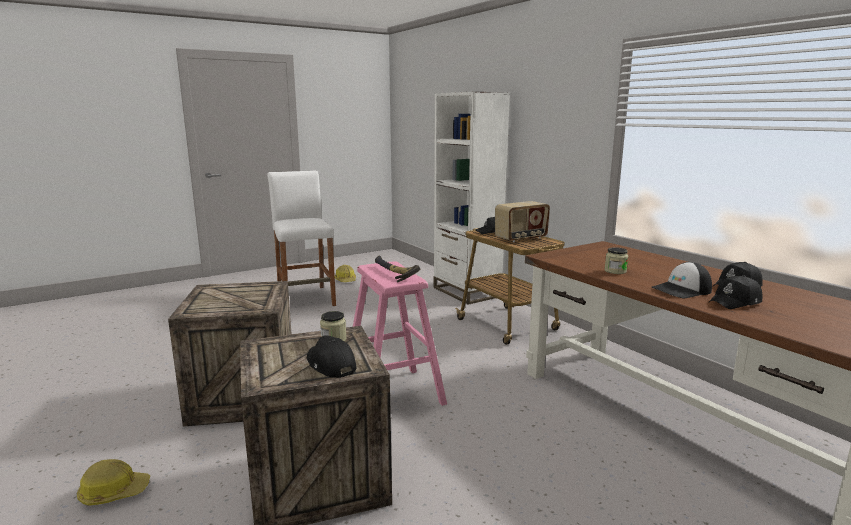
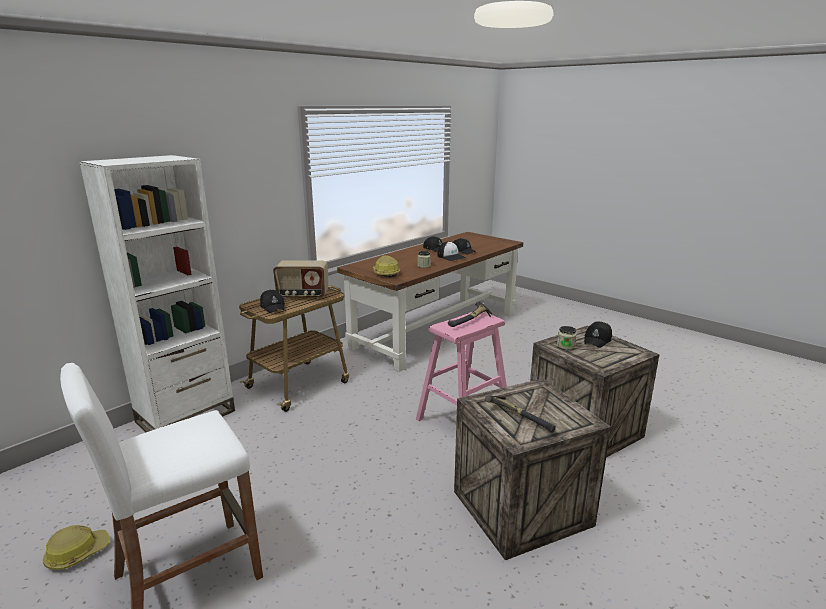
camera: 105 degrees left, 5 degrees up
(114, 492) = (688, 518): hard hat -> hard hat (385, 273)
(232, 293) = (519, 417): none -> hammer
(521, 238) = (302, 296): radio -> radio turned 135 degrees clockwise

